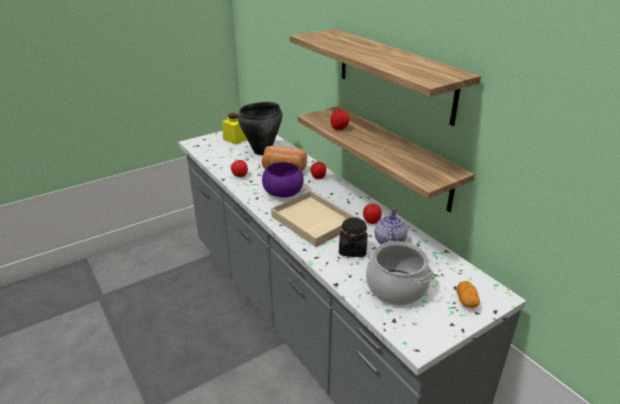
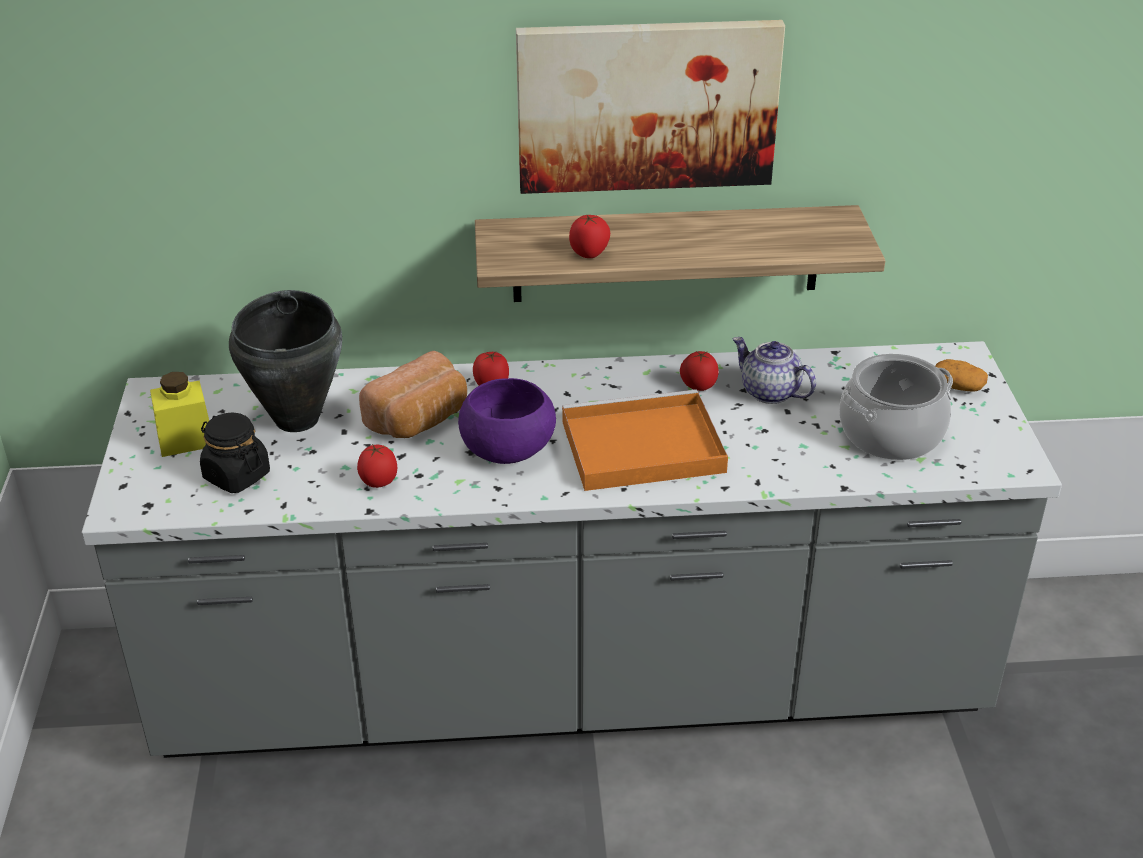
camera: 60 degrees left, 5 degrees up
(312, 220) = (639, 447): beige tray -> orange tray
(352, 250) = (765, 437): black jar -> black jar (236, 476)
(394, 74) = (647, 105): shelf -> picture

